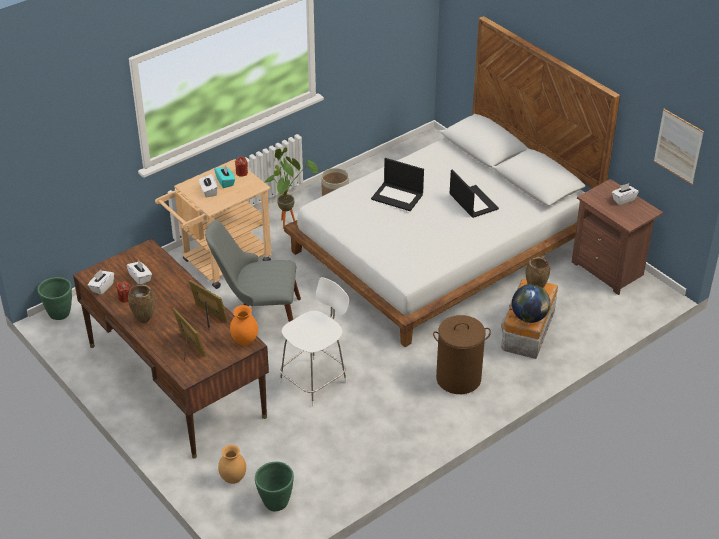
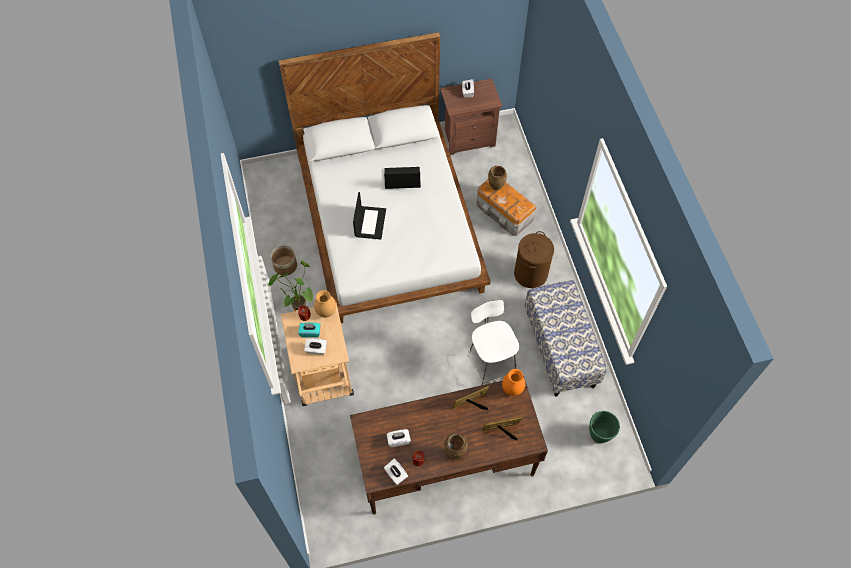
camera: 65 degrees left, 20 degrees up
(59, 314) = (319, 527): green planter -> none
(233, 479) = (565, 455): brown vase -> brown vase (326, 312)
(258, 318) = (403, 376): grey chair -> none
(371, 435) = (560, 349): none -> bench
(398, 196) = (370, 222): laptop -> laptop turned 45 degrees counterclockwise
(529, 317) = (520, 204): globe -> none
(678, 146) = (495, 32): picture -> none

